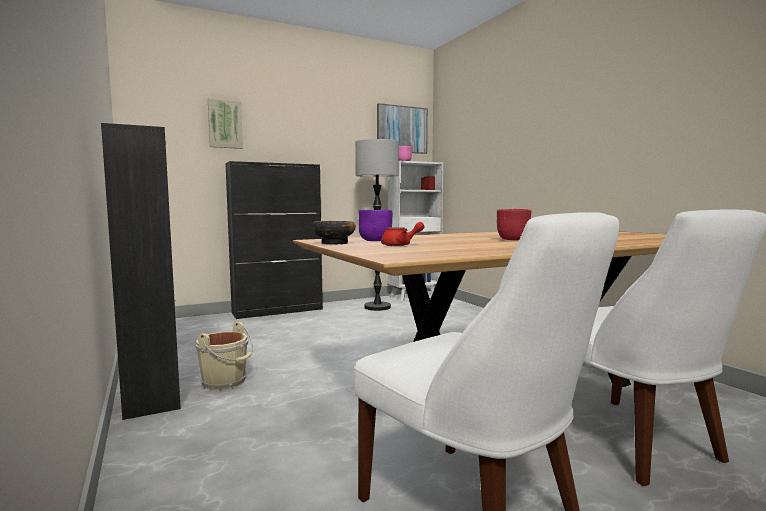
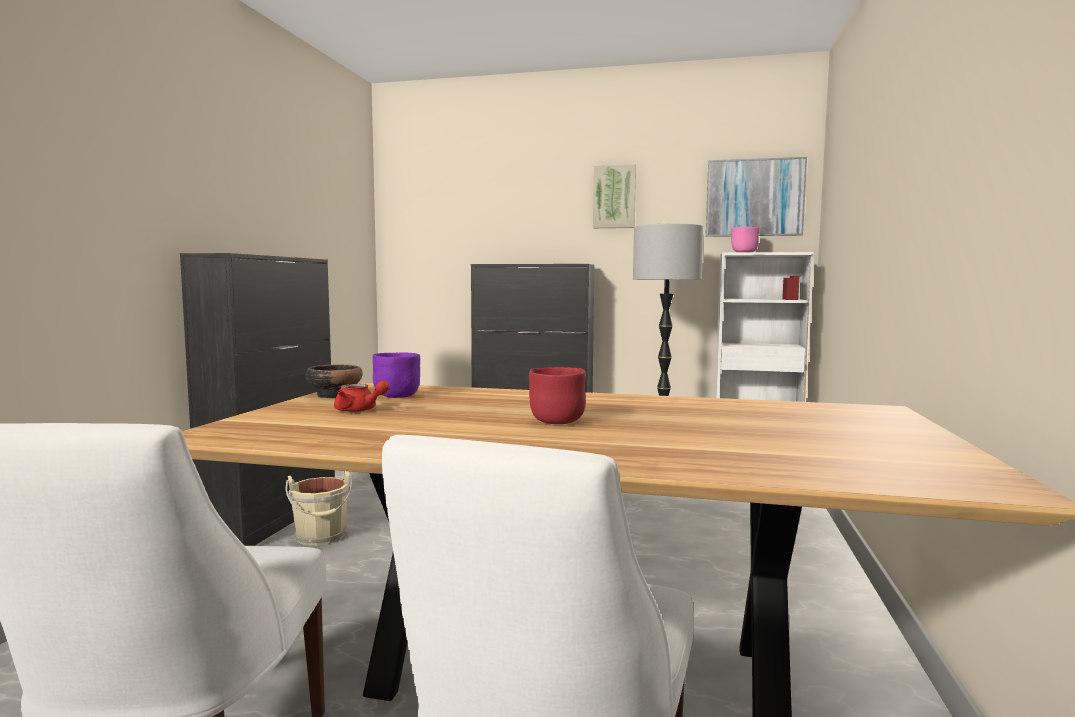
camera: 40 degrees right, 0 degrees up
(225, 124) = (486, 215): picture -> picture (614, 197)

